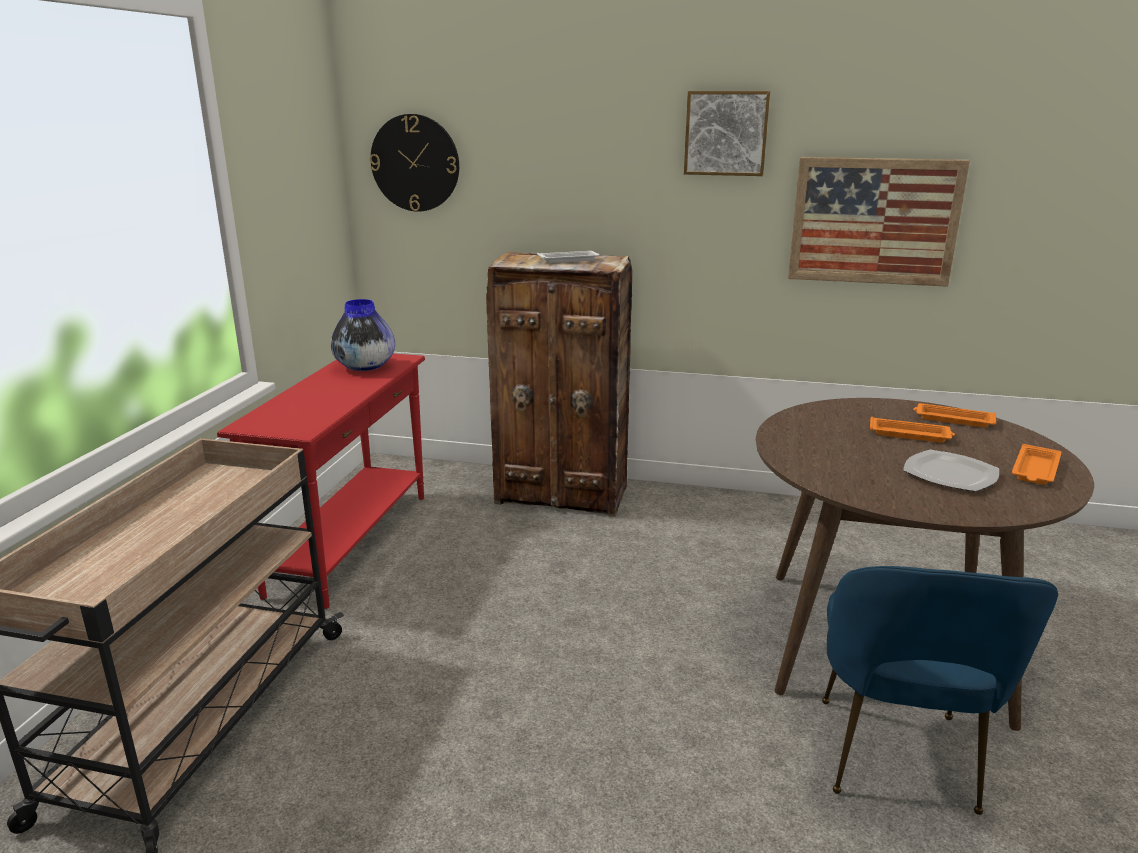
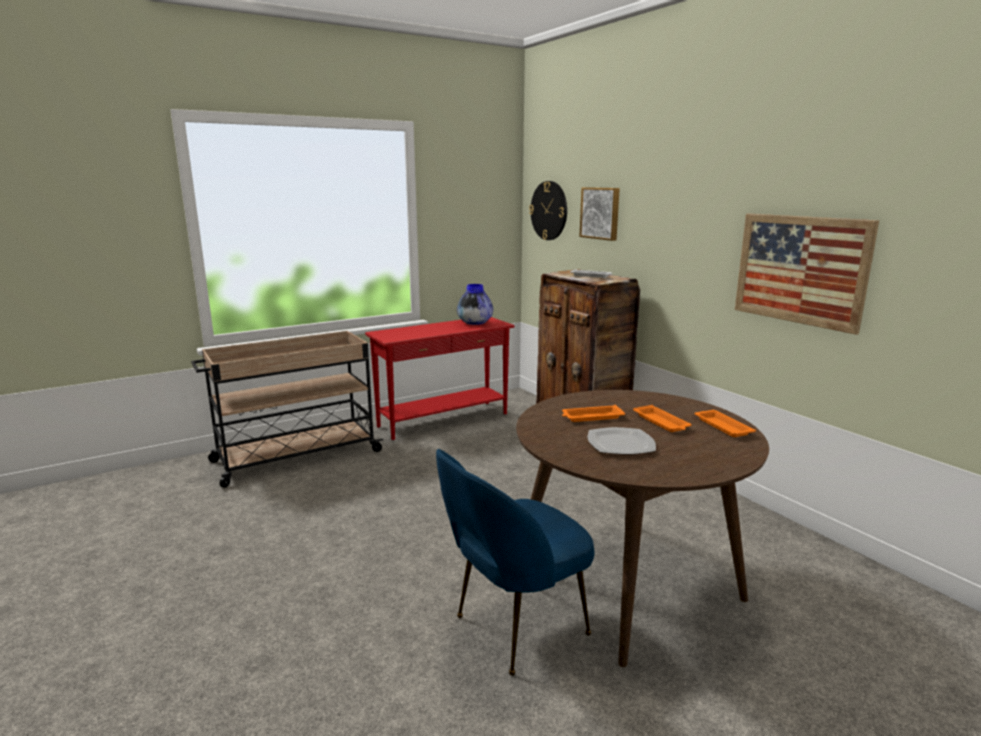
camera: 45 degrees right, 5 degrees down
(726, 133) = (702, 194): picture -> picture (600, 213)
(1035, 470) = (688, 463): orange tray -> orange tray (591, 417)

